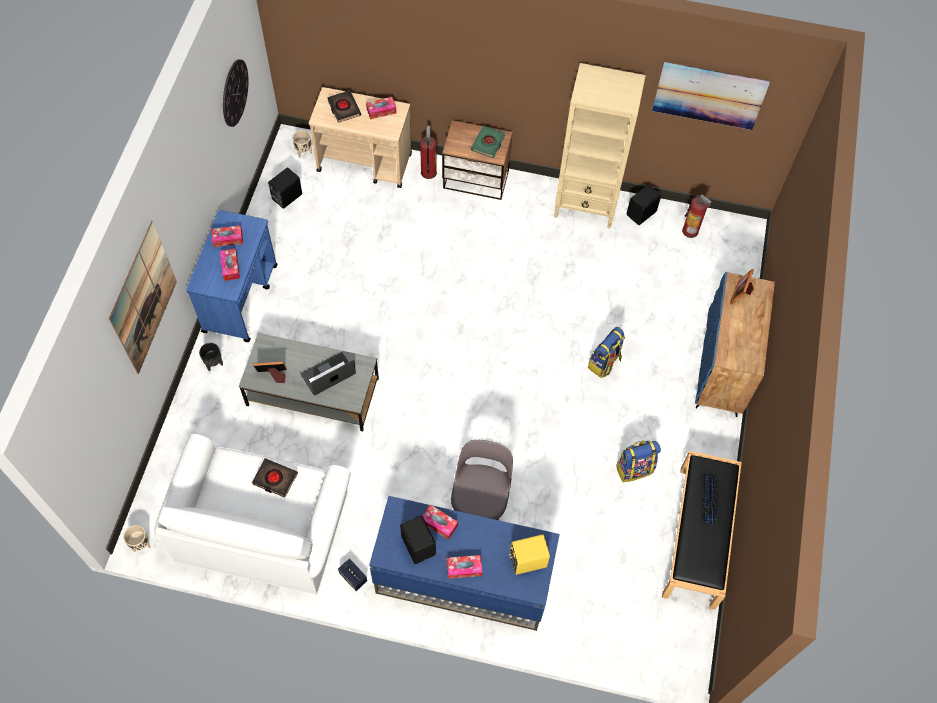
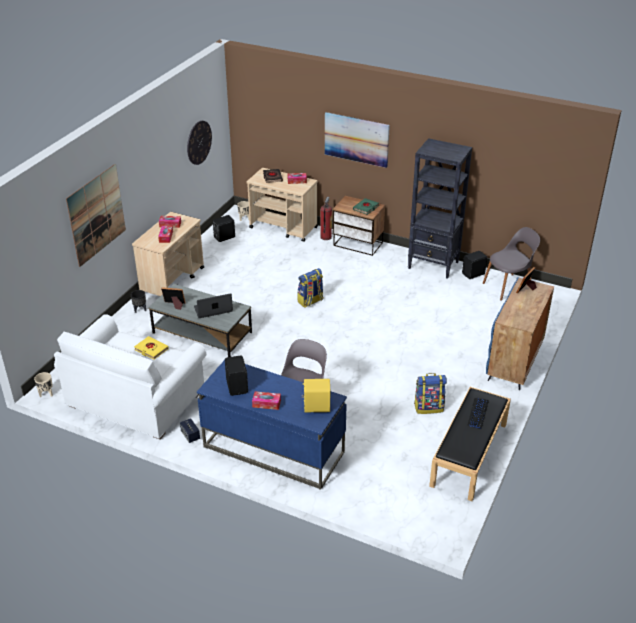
camera: 15 degrees right, 25 degrees down
(240, 298) = (172, 280): blue cart -> beige cart
(275, 479) = (151, 349): black book -> yellow book
(439, 523) = (257, 377): tissue box -> none
(586, 205) = (433, 265): beige bookcase -> black bookcase
(604, 363) = (422, 346): backpack -> backpack (310, 301)
(690, 231) = (508, 287): fire extinguisher -> grey chair
(709, 94) = (517, 165): picture -> picture (356, 139)

